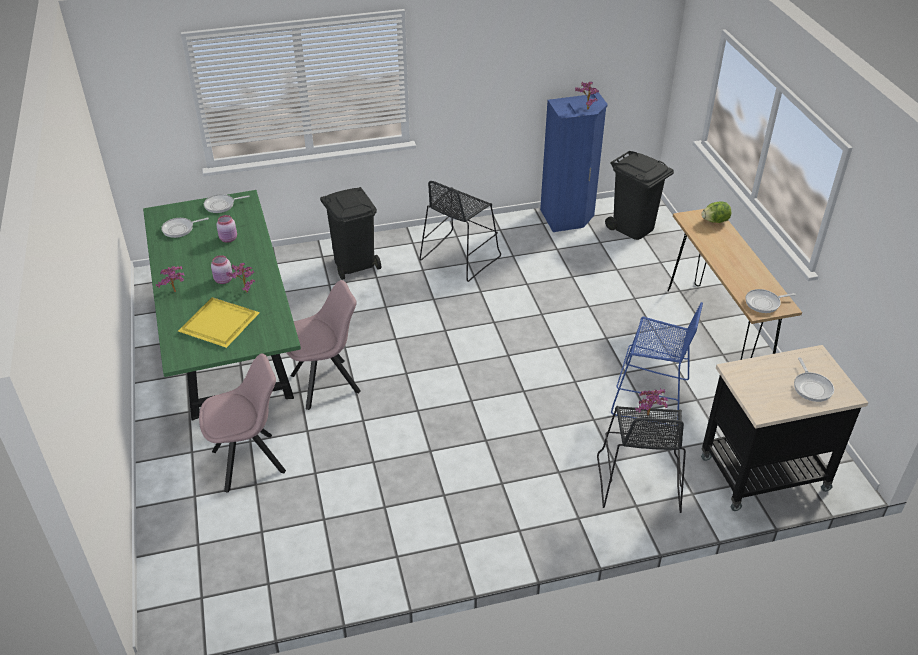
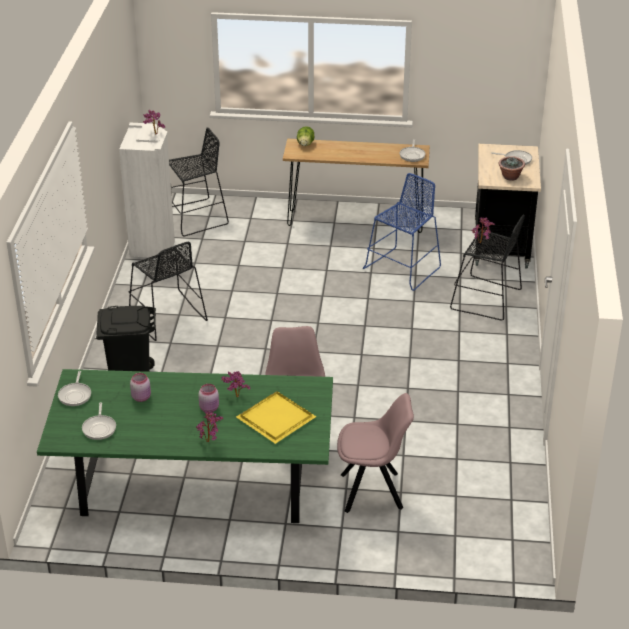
camera: 70 degrees left, 5 degrees down
(249, 462) = (372, 492): pink chair -> pink chair turned 90 degrees clockwise
(568, 216) = (152, 244): blue cabinet -> white cabinet
(632, 227) = (194, 217): black trash can -> black stool
(760, 389) = (510, 177): none -> potted plant

